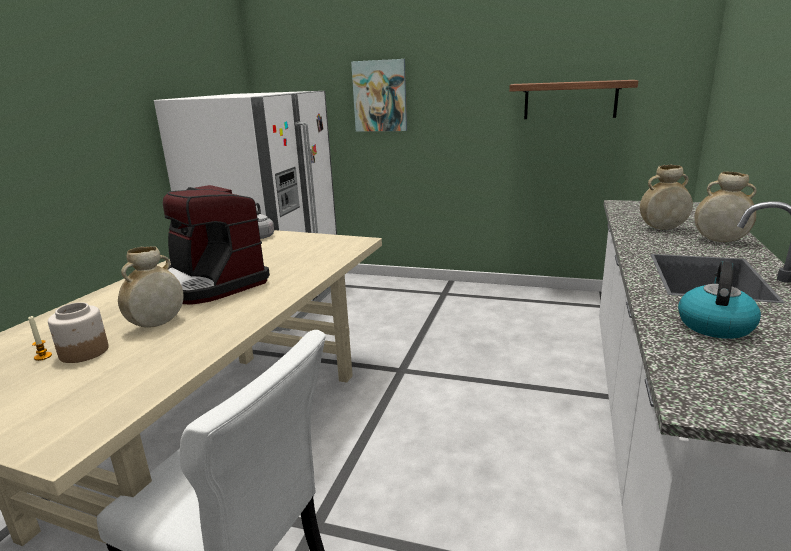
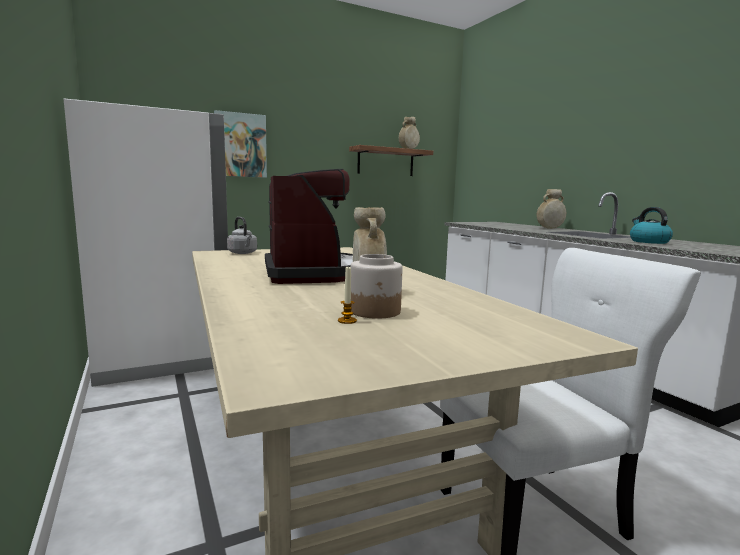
camera: 45 degrees left, 10 degrees down
(210, 283) = (313, 273): coffee machine -> coffee machine turned 105 degrees counterclockwise
(662, 228) = (514, 227): beige vase -> beige vase (408, 149)

